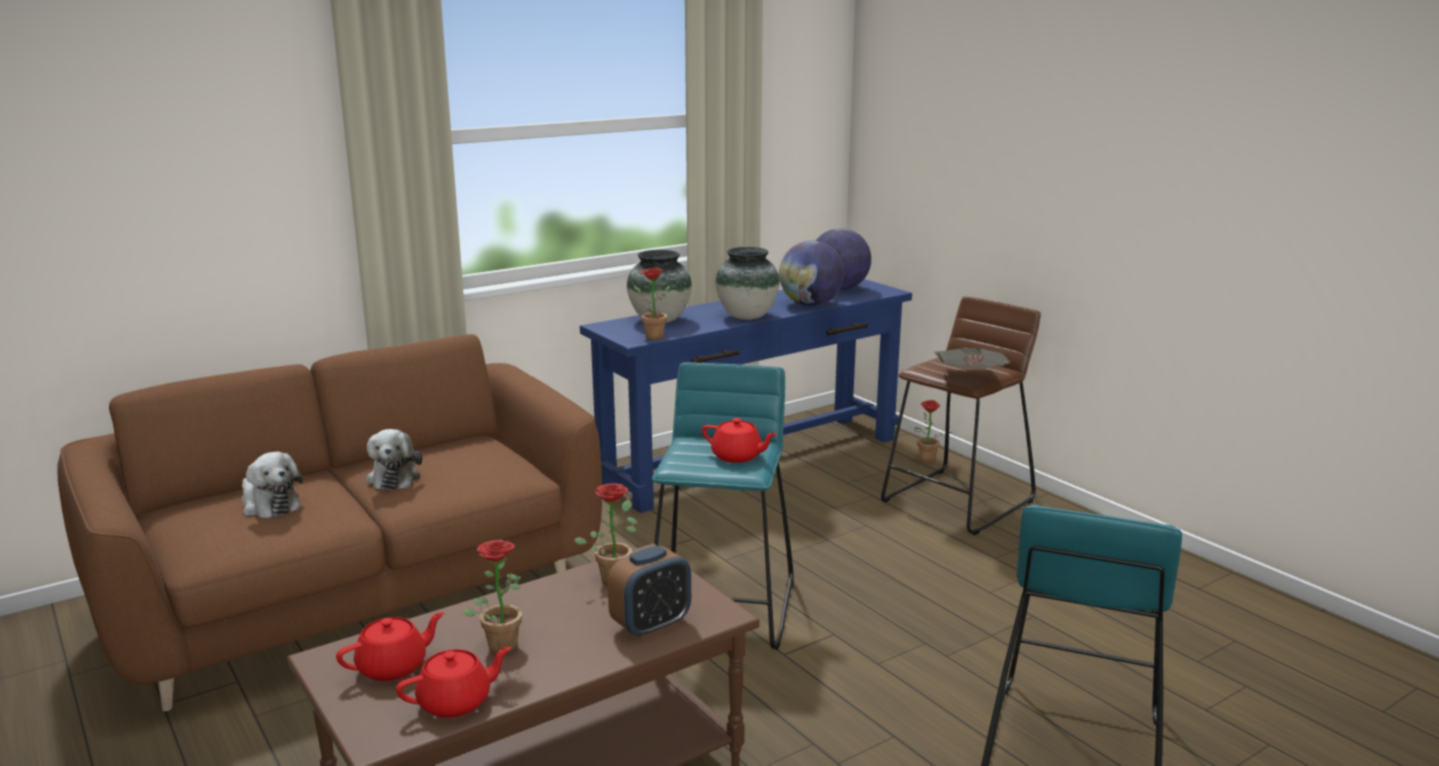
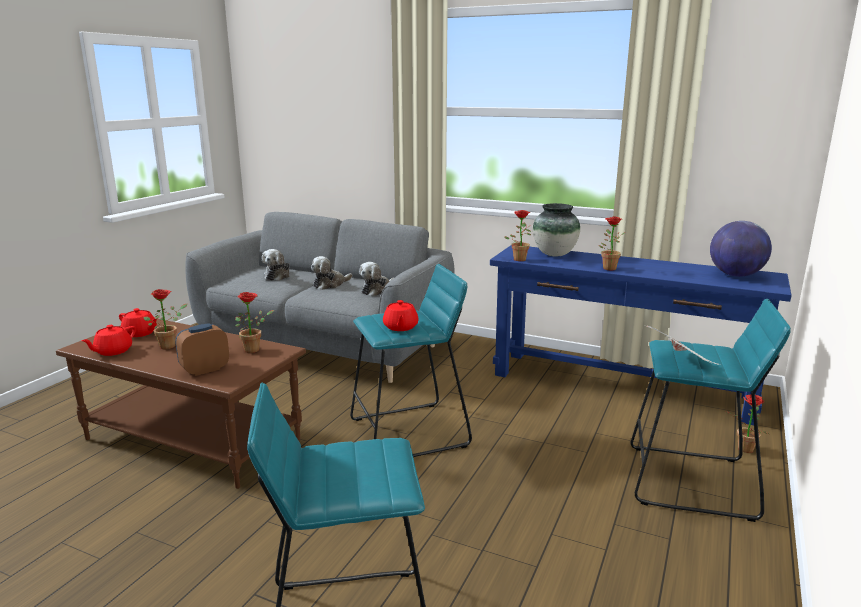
camera: 60 degrees right, 0 degrees up
(357, 601) = (326, 345): brown sofa -> grey sofa
(456, 702) = (113, 351): red teapot -> red teapot turned 90 degrees clockwise
(483, 454) = (377, 290): none -> plush toy
(651, 625) = (205, 369): alarm clock -> alarm clock turned 120 degrees clockwise
(746, 316) = (607, 267): vase -> potted plant
(810, 304) = (675, 275): globe -> none
(958, 501) = (690, 482): brown stool -> turquoise stool

